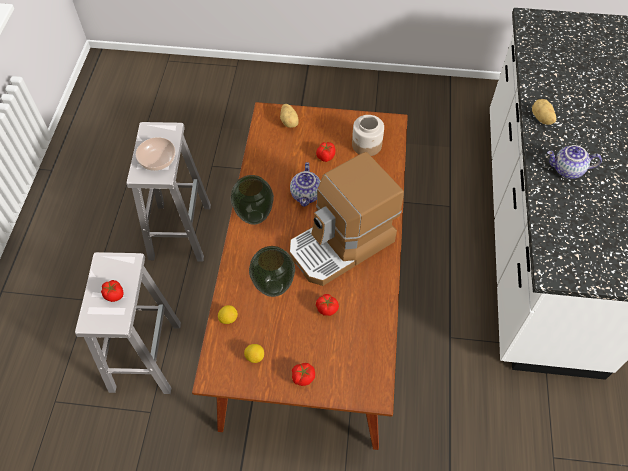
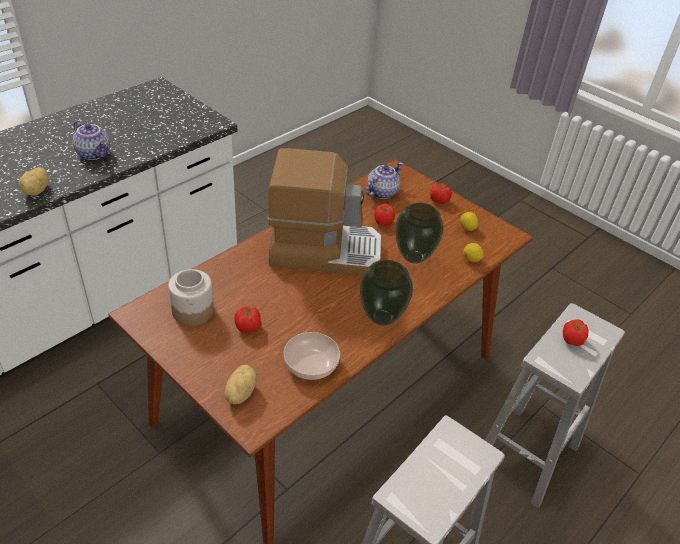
camera: 145 degrees left, 15 degrees down
(157, 160) = (446, 460): bowl -> bowl (312, 364)
(306, 195) = (310, 305): teapot -> teapot (381, 192)

